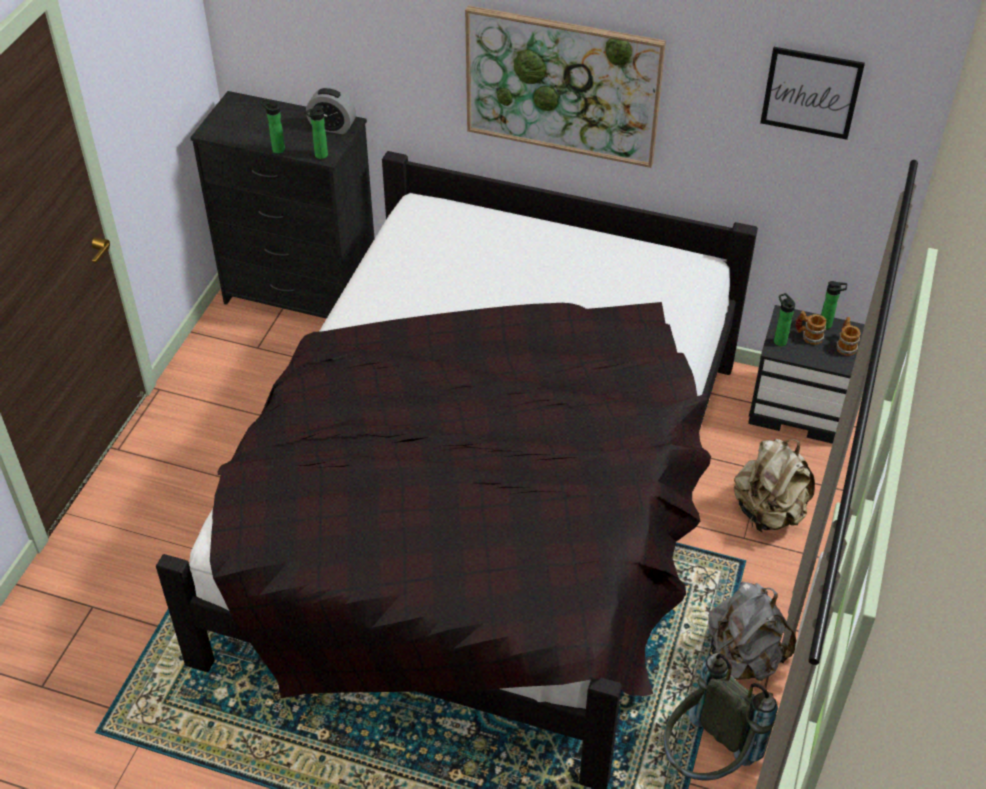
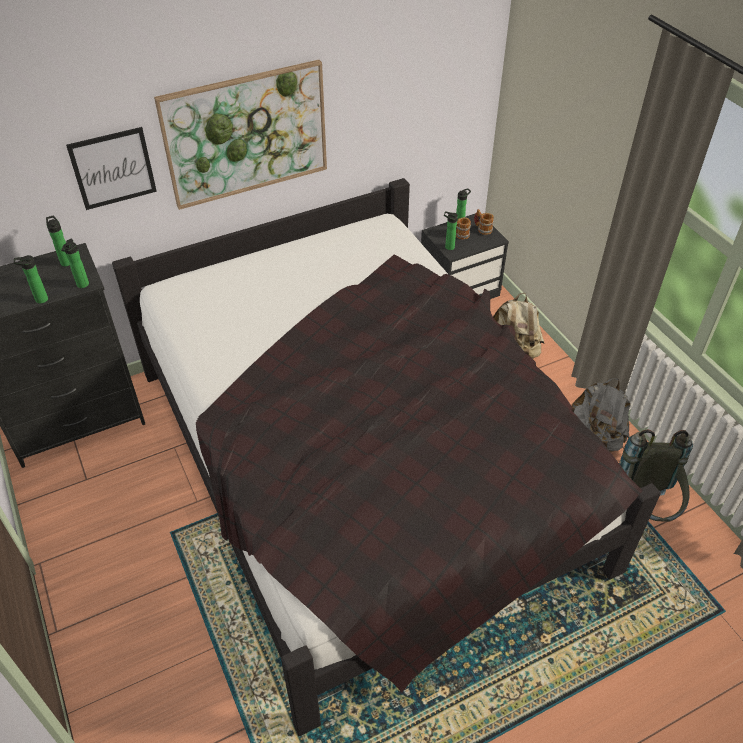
camera: 45 degrees left, 0 degrees up
(332, 127) = (66, 261): alarm clock -> bottle
(811, 92) = (423, 57): picture -> picture (113, 168)

